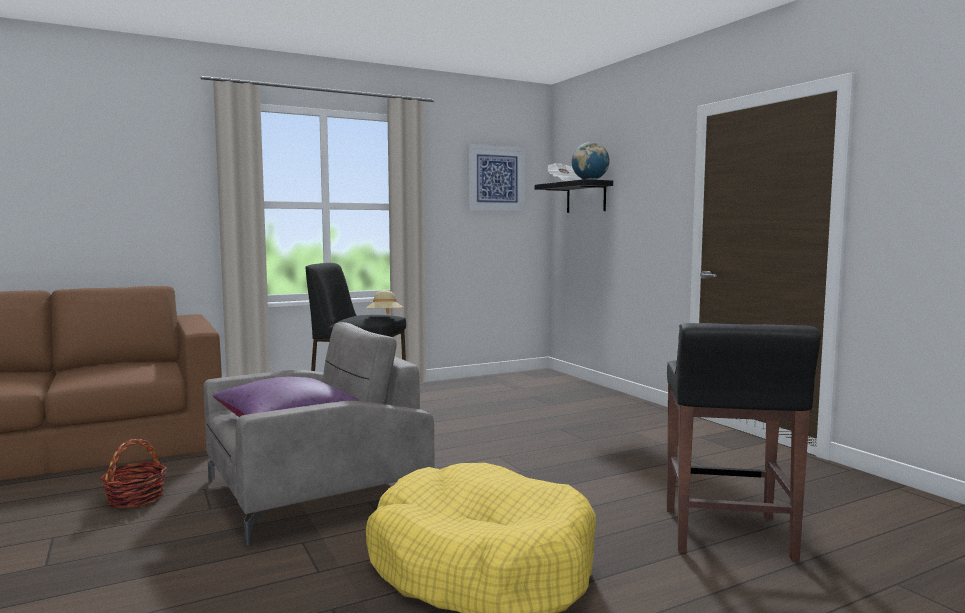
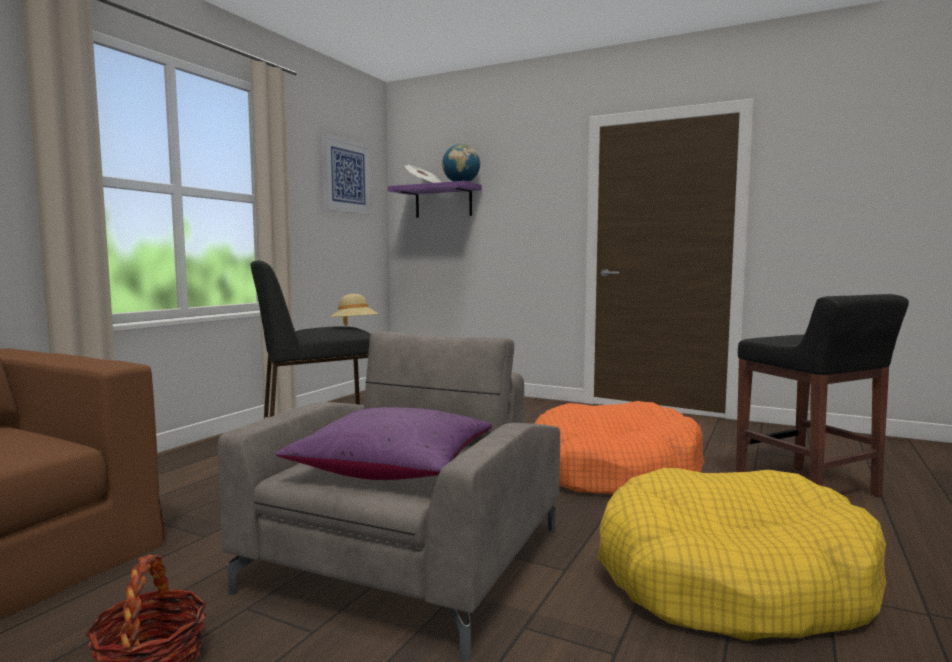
camera: 35 degrees left, 0 degrees up
(573, 474) = (613, 471): none -> orange dog bed
(586, 197) = (443, 202): black shelf -> purple shelf

